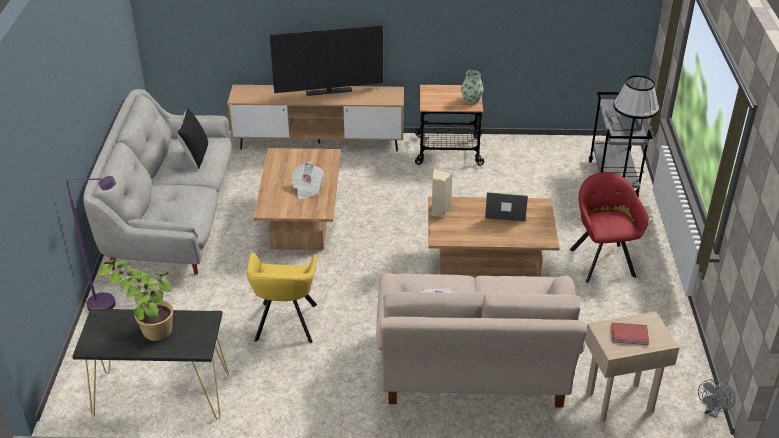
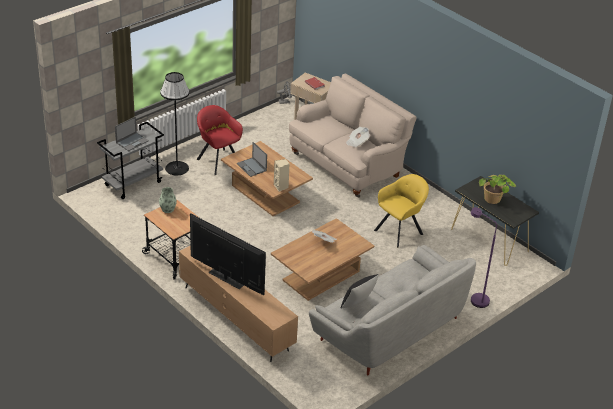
camera: 135 degrees left, 0 degrees up
(602, 260) = (218, 160): red armchair -> red armchair turned 105 degrees clockwise

